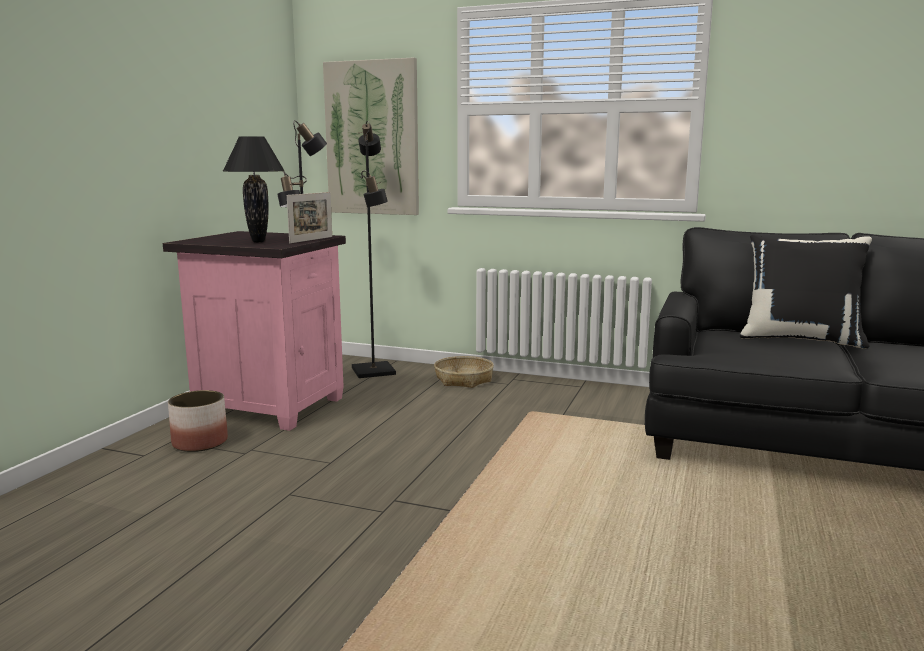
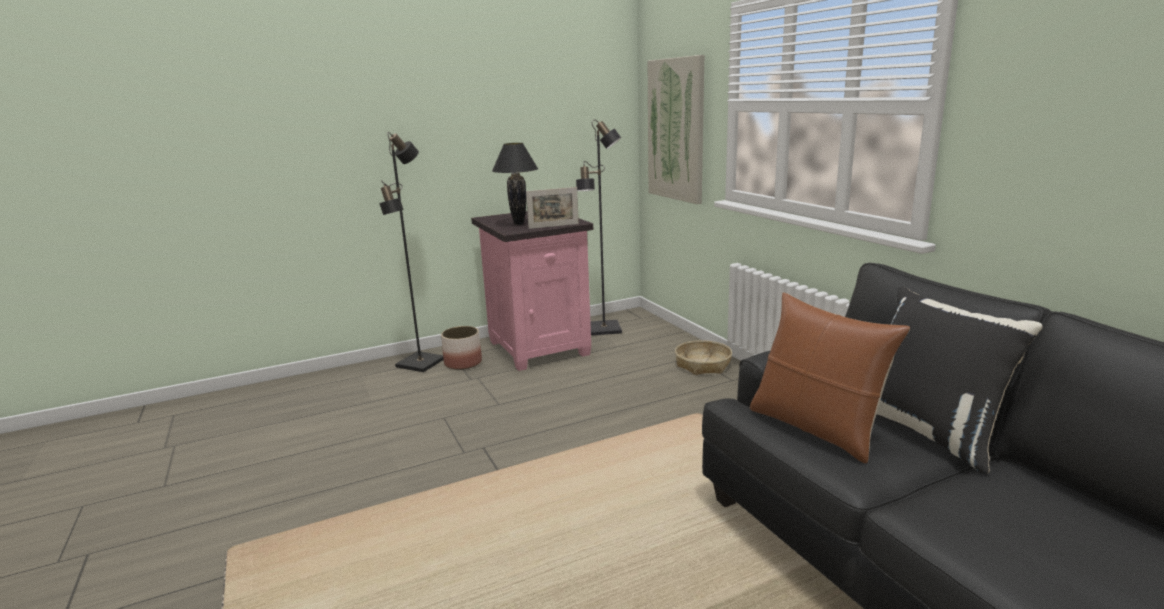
camera: 45 degrees right, 5 degrees up
(373, 371) = (650, 337): black floor lamp -> black floor lamp (420, 363)
(753, 352) = (816, 428): none -> brown pillow

